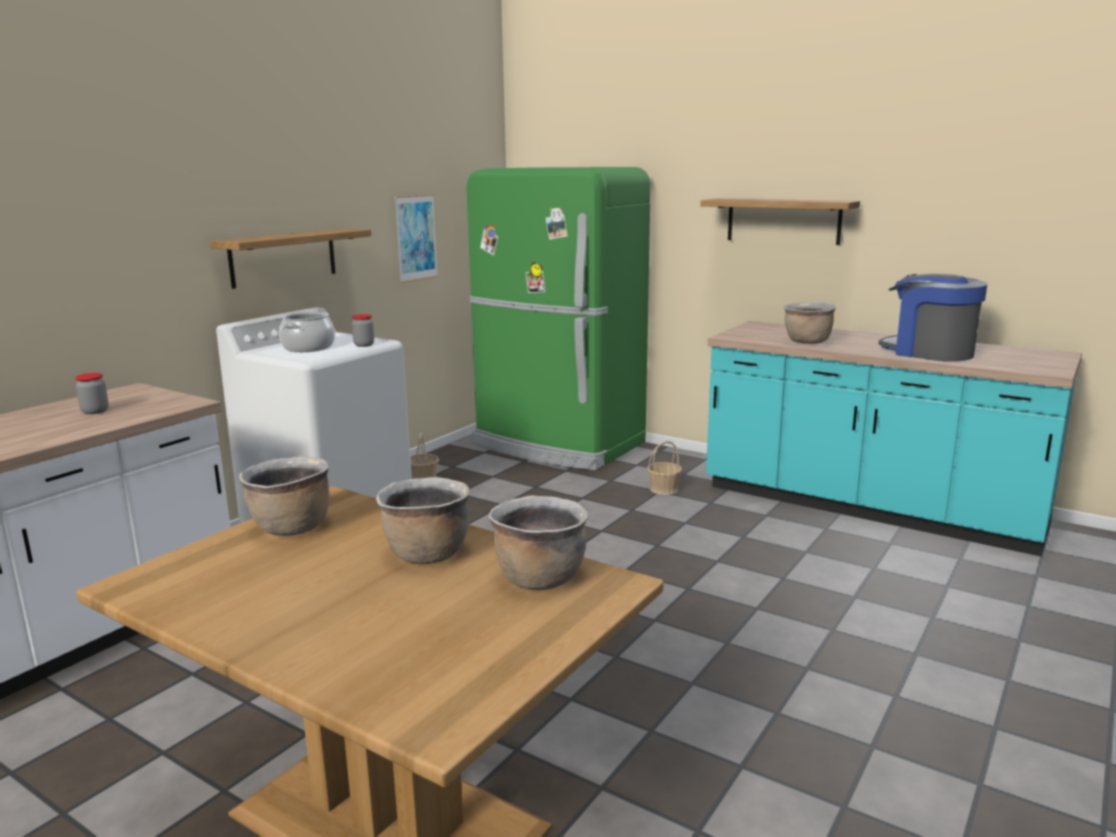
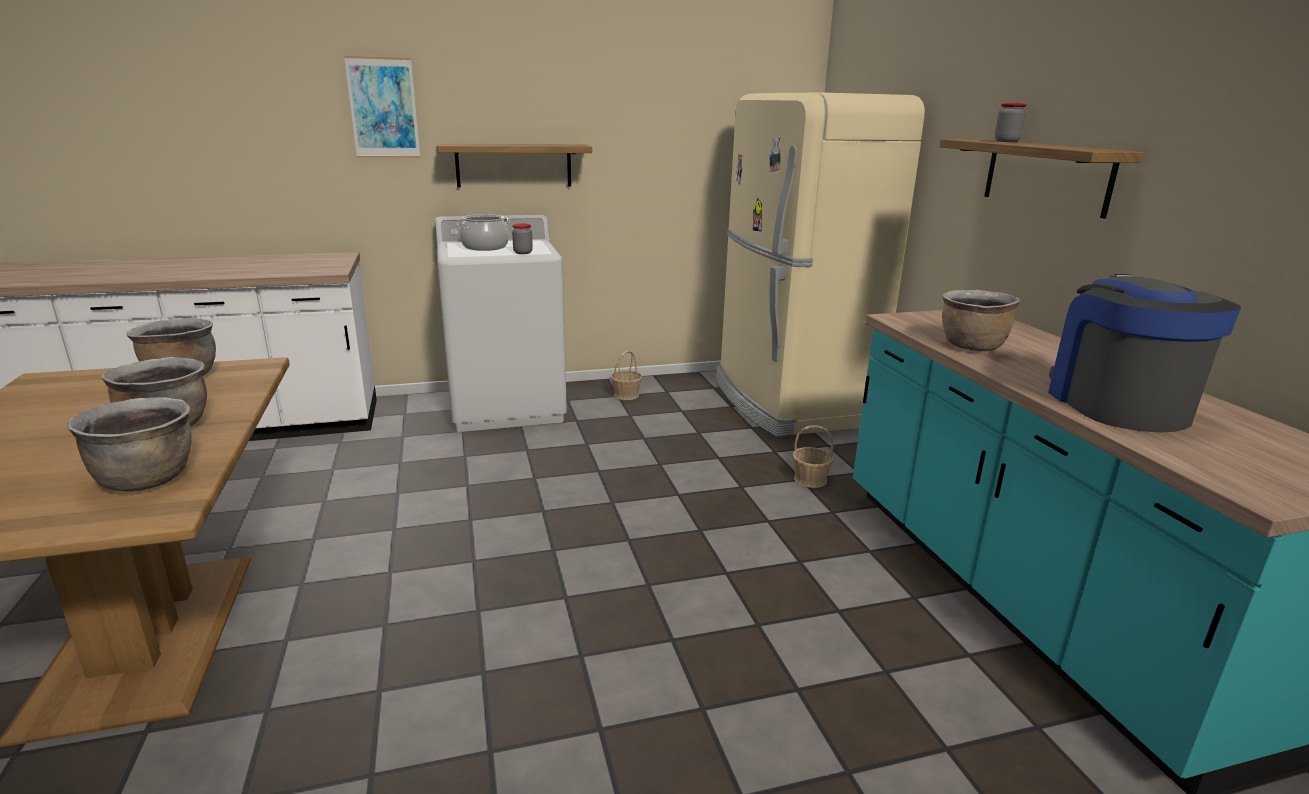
camera: 40 degrees right, 5 degrees up
(95, 411) = (279, 264): jar -> jar (1006, 141)
(416, 238) = (678, 162): picture -> picture (383, 108)
(558, 445) = (788, 402): green fridge -> beige fridge

